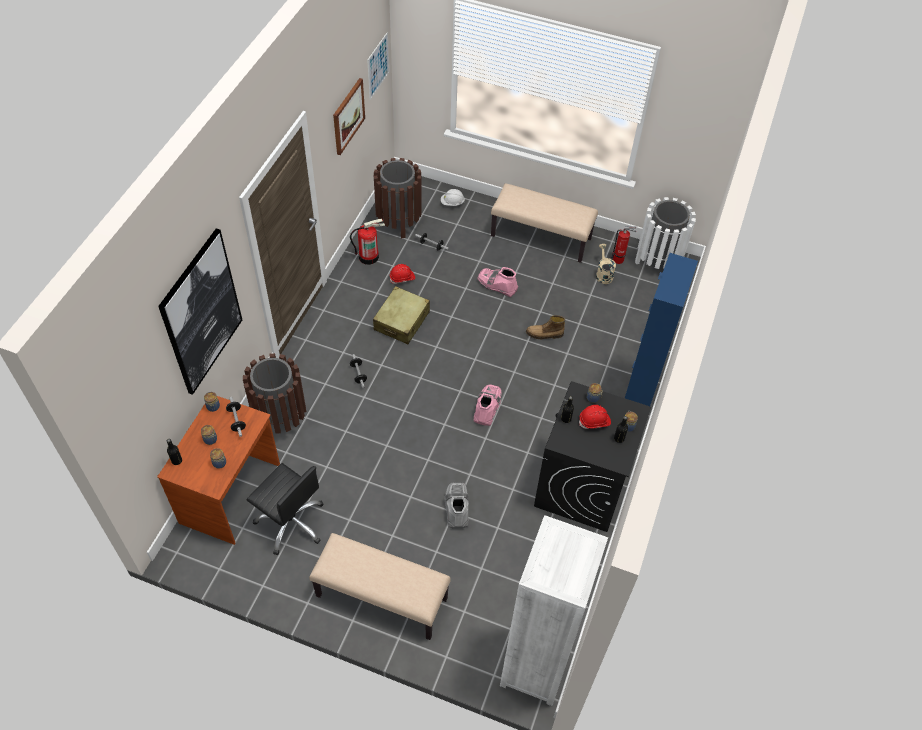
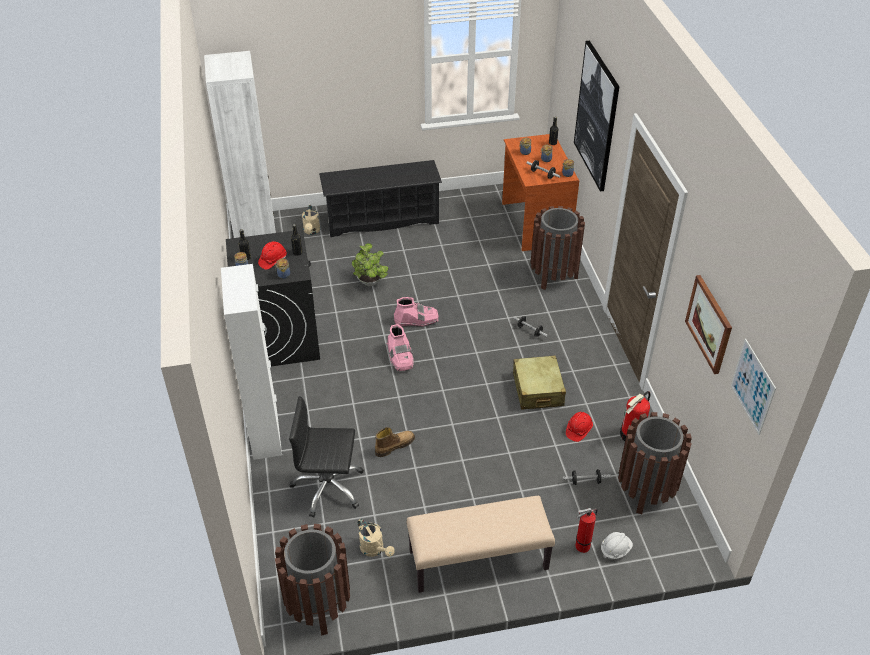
camera: 150 degrees right, 10 degrees down
(291, 522) = (478, 227): black office chair -> black office chair (328, 488)
(381, 598) = (382, 219): beige bench -> black shoe rack
(457, 507) = (370, 283): grey boot -> potted plant
(471, 625) = (311, 231): none -> beige watering can
(497, 285) = (480, 473): pink boot -> pink boot (416, 320)
(619, 260) = (366, 581): fire extinguisher -> fire extinguisher (580, 547)
(639, 395) = (265, 433): blue cabinet -> white cabinet
(657, 261) = (318, 605): white trash can -> brown trash can

